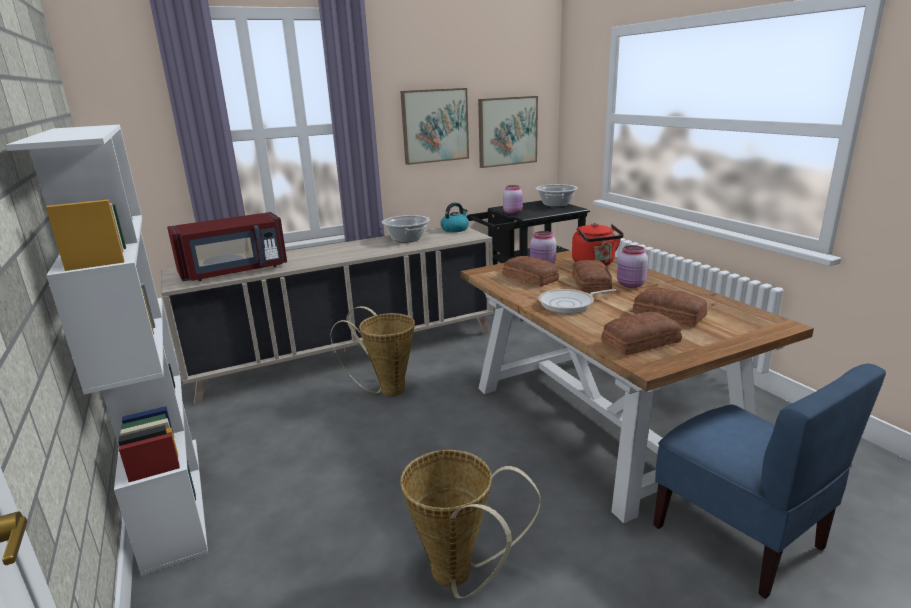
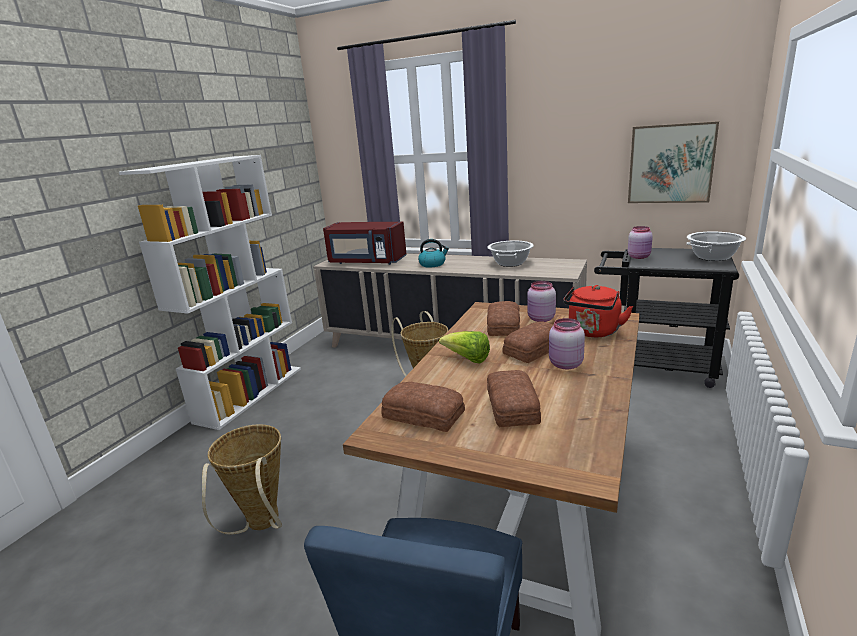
camera: 50 degrees right, 0 degrees up
(435, 126) = (576, 155): picture -> none
(455, 229) = (567, 263): kettle -> kettle (433, 264)
(569, 304) = (467, 359): frying pan -> lettuce

